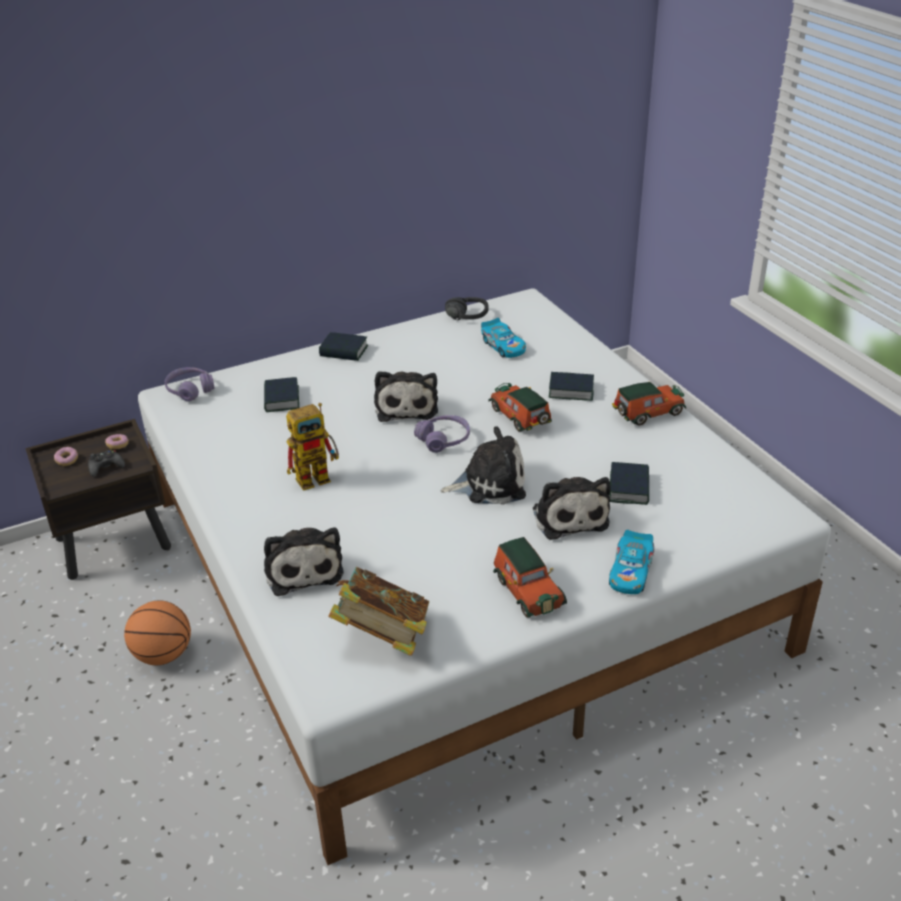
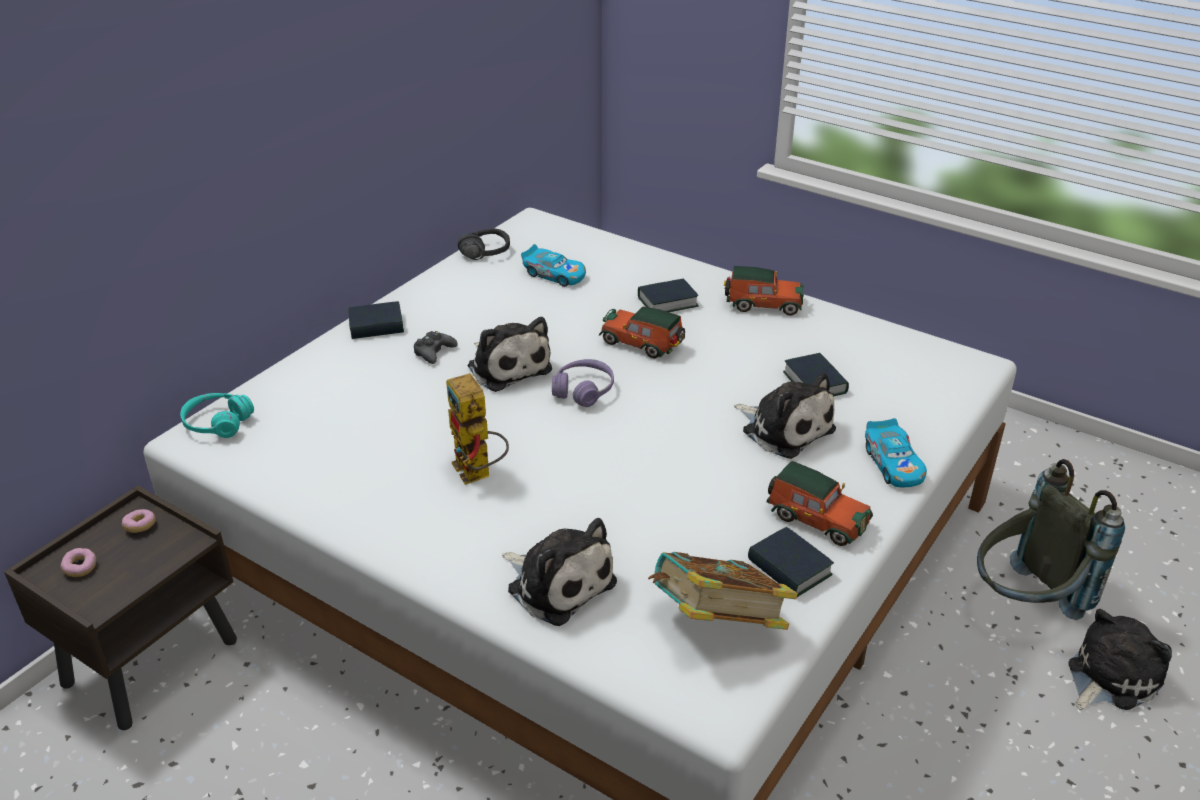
camera: 30 degrees left, 0 degrees up
(106, 467) = (146, 558): black game controller -> black game controller (434, 352)
(163, 655) = (331, 772): basketball -> none
(190, 390) = (217, 423): purple headphones -> turquoise headphones
(281, 399) = (350, 401): book -> book (789, 568)
(318, 476) = (478, 474): toy robot -> toy robot turned 120 degrees clockwise
(489, 483) = (675, 422): plush toy -> plush toy (1109, 677)
(646, 413) = (762, 304): toy car -> toy car turned 60 degrees clockwise
(765, 747) = (1024, 605): none -> grey backpack

